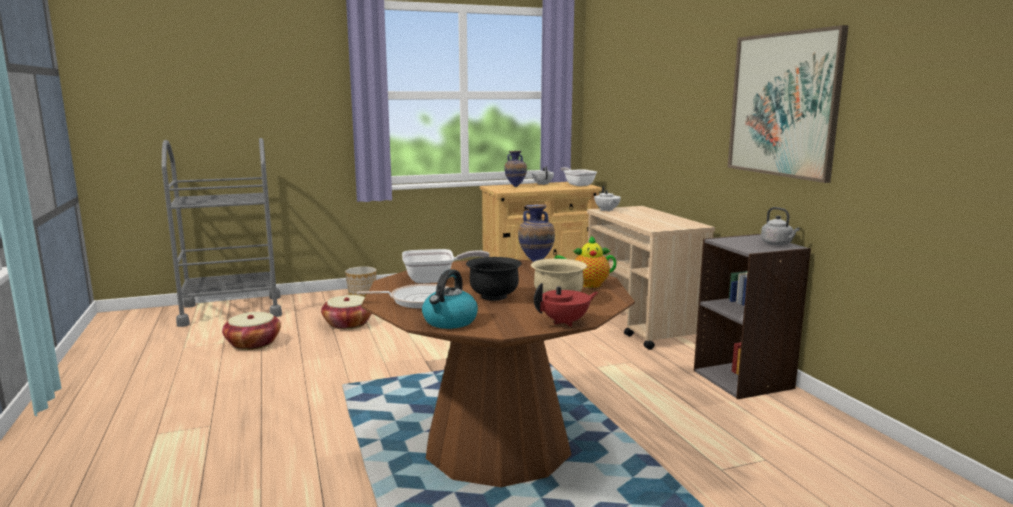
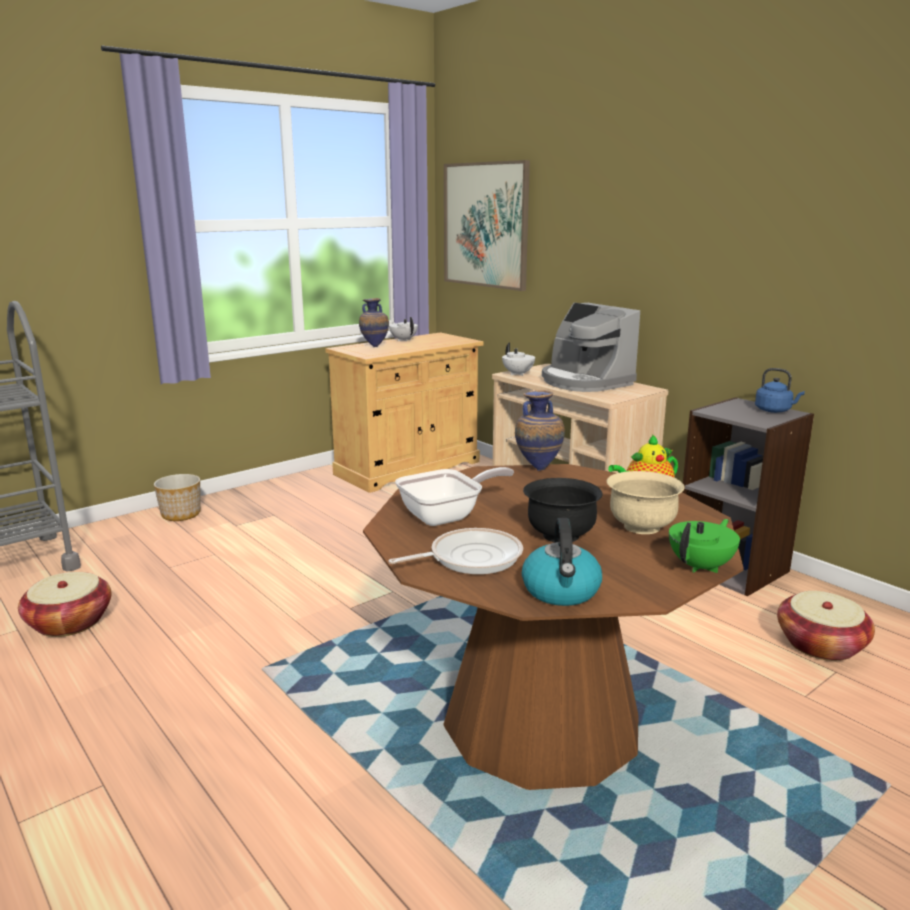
camera: 20 degrees left, 5 degrees up
(348, 324) = (196, 566): basket -> basket (820, 645)
(565, 322) = (701, 566): red teapot -> green teapot
(578, 184) = (448, 338): frying pan -> none
(652, 218) = (585, 382): none -> coffee machine
(777, 244) = (775, 410): grey kettle -> blue kettle
(783, 105) = (770, 244): picture -> picture (485, 225)

